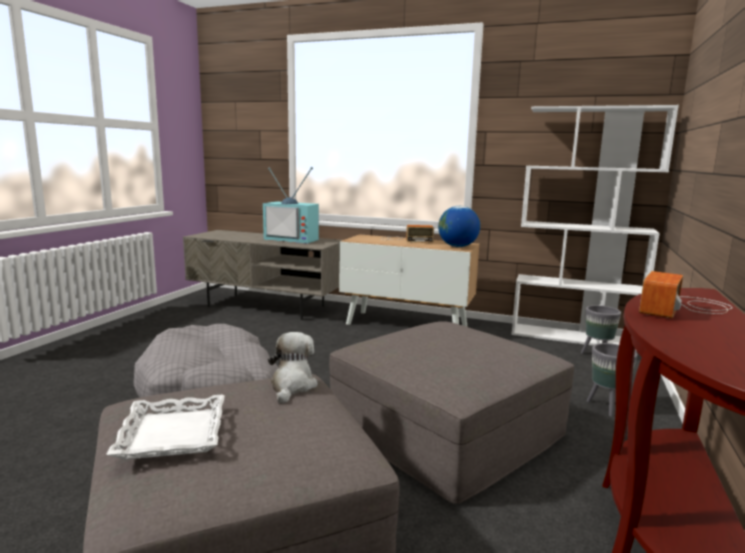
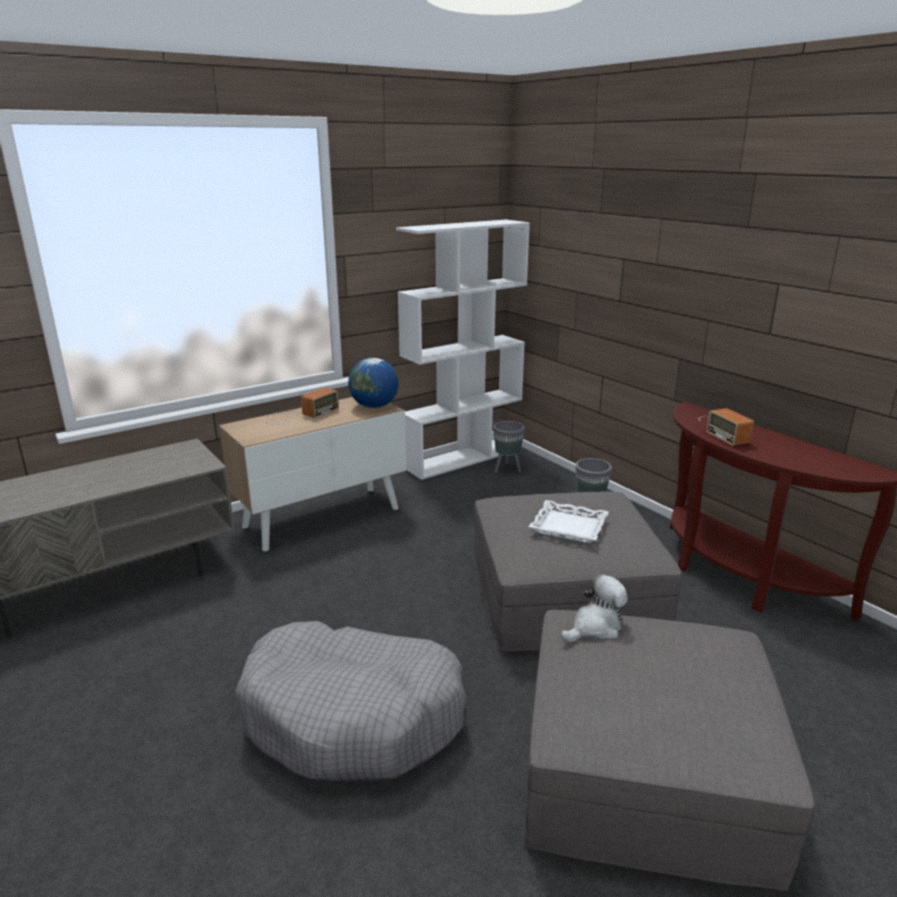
camera: 55 degrees left, 10 degrees up
(172, 434) = (668, 717): white tray -> white tray (568, 527)
(292, 386) = (595, 627): plush toy -> plush toy turned 105 degrees clockwise
(293, 239) = (130, 466): television -> none

